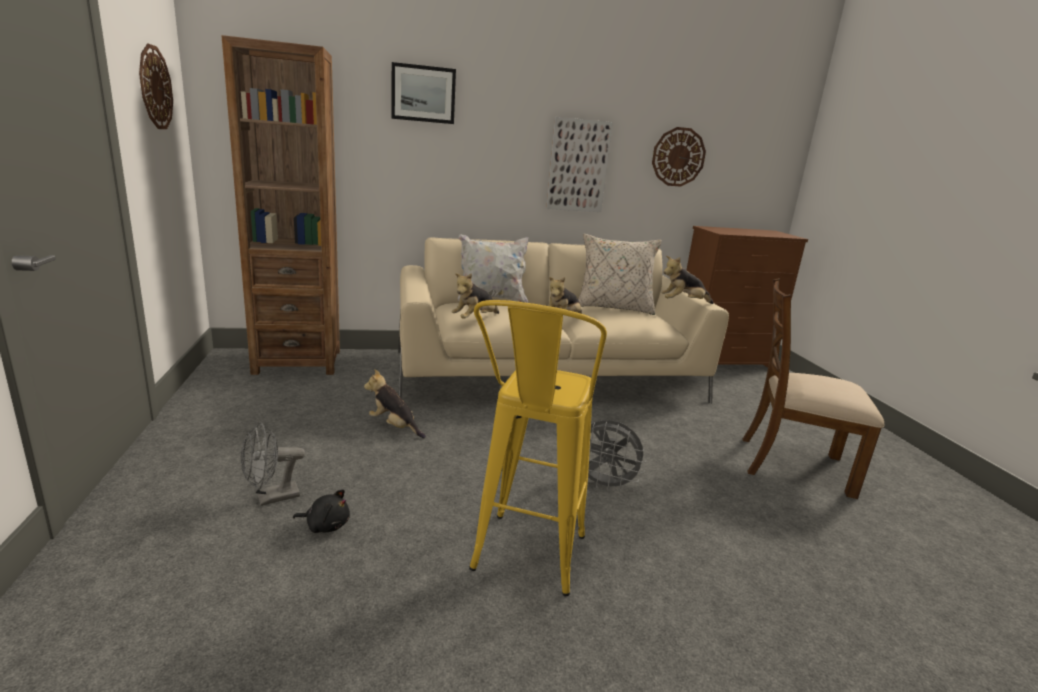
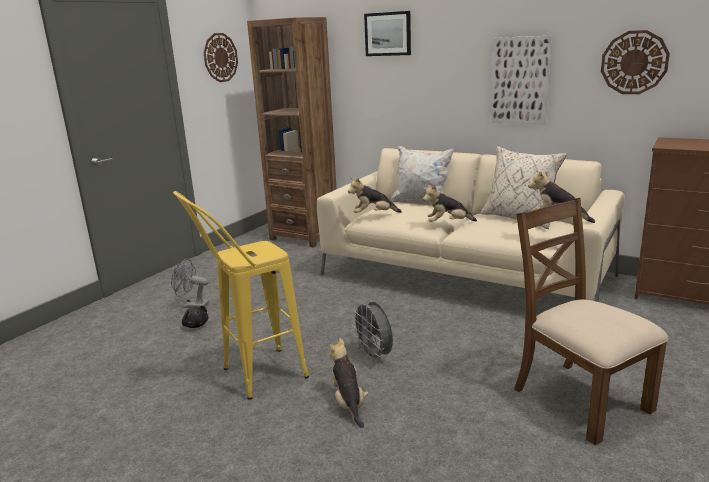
camera: 45 degrees right, 0 degrees up
(394, 426) = (301, 286): plush toy -> plush toy (348, 403)

